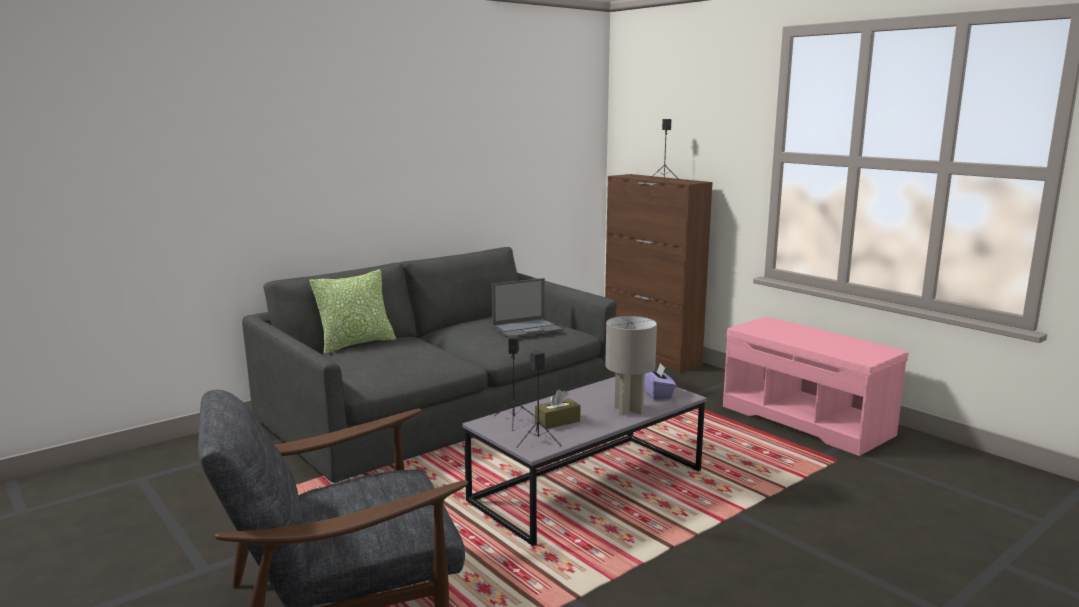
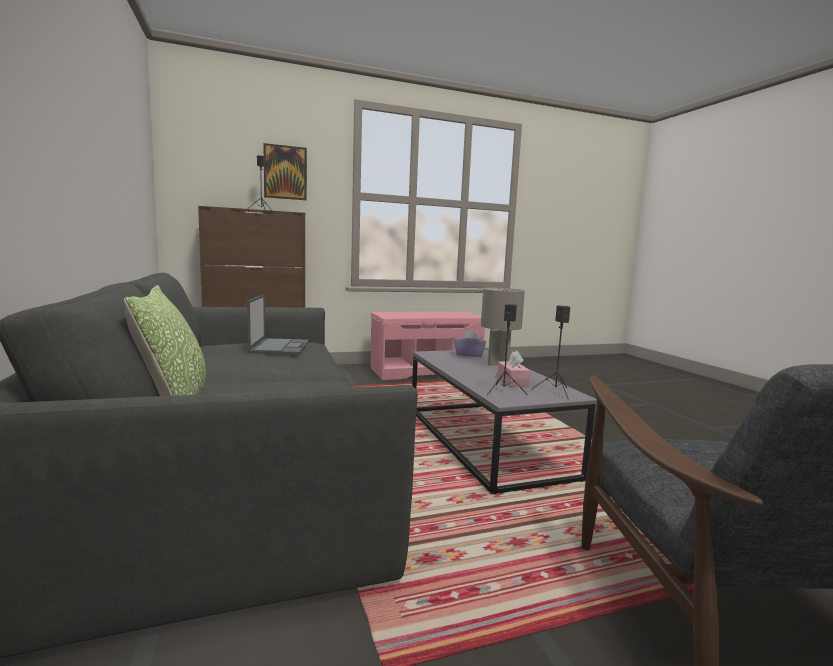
camera: 70 degrees left, 5 degrees down
(557, 421) = (512, 381): brown tissue box -> pink tissue box
(704, 131) = (285, 172): none -> picture

